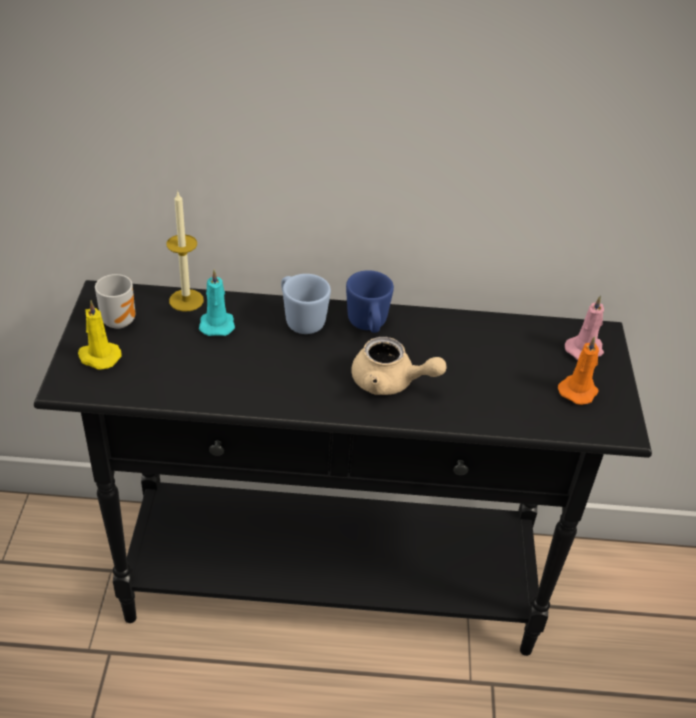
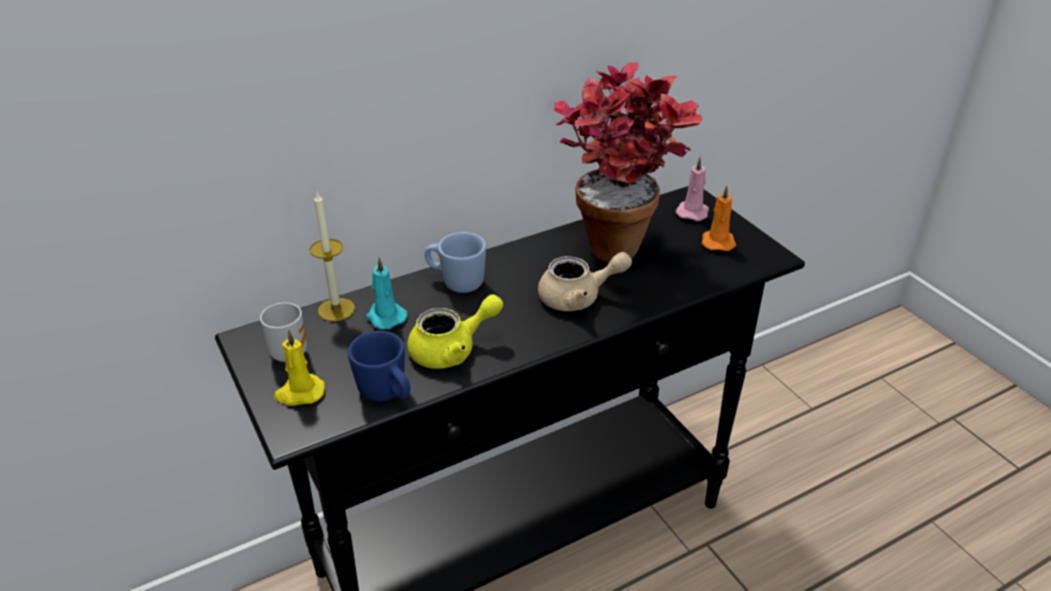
camera: 30 degrees left, 5 degrees down
(241, 378) = (452, 350): none -> yellow teapot
(368, 326) = (517, 263): blue mug -> blue mug (387, 394)
(480, 344) = (616, 240): none -> potted plant

